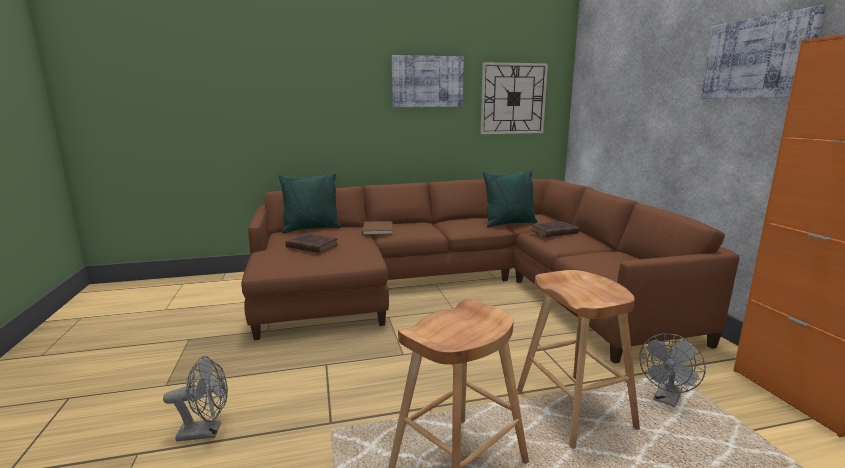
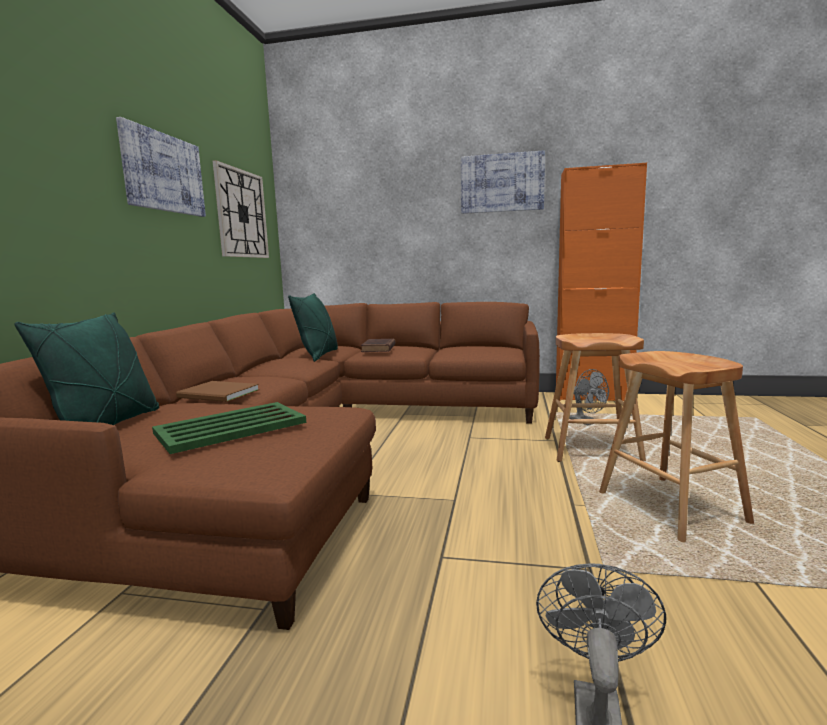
camera: 65 degrees left, 5 degrees down
(311, 246) = (229, 428): brown book -> green tray

